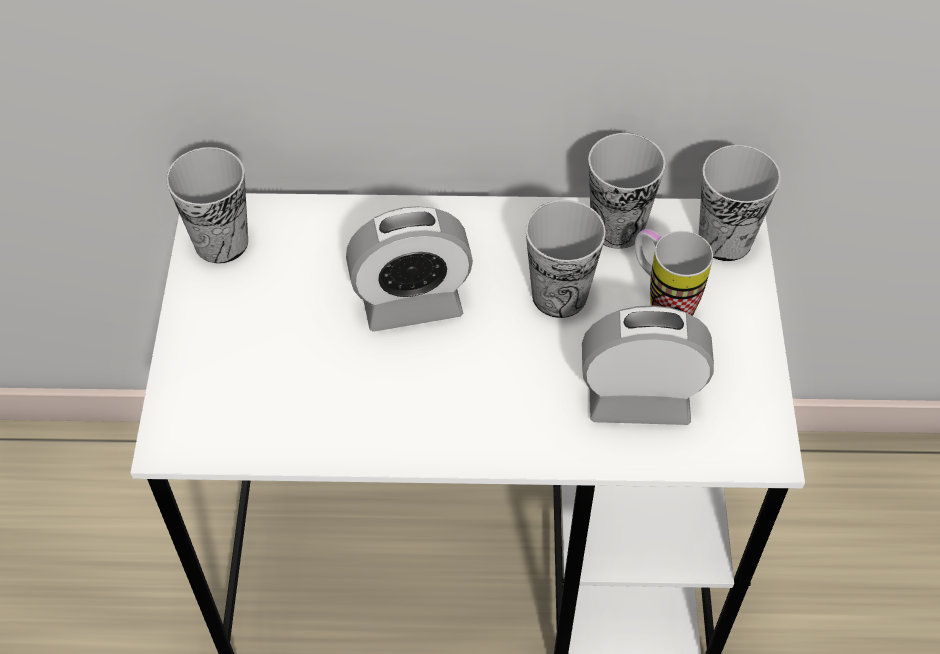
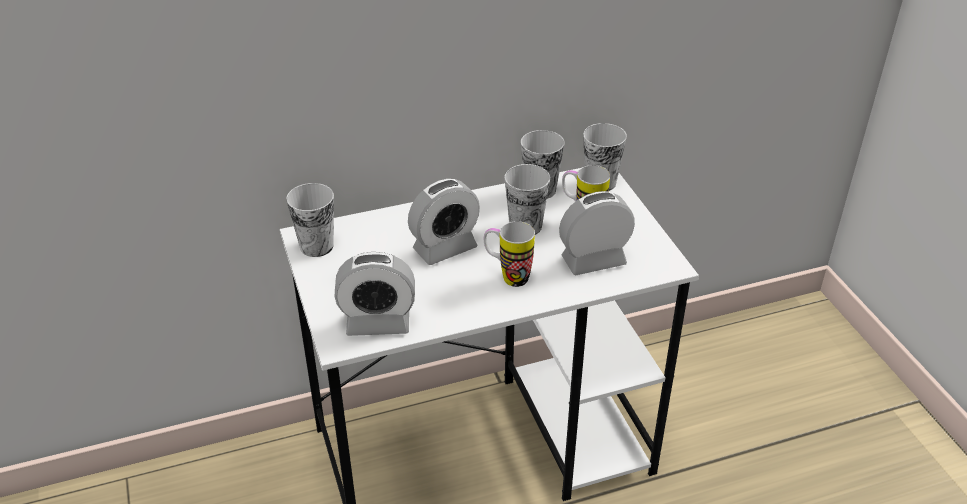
camera: 20 degrees left, 15 degrees down
(246, 419) = (378, 323): none -> alarm clock
(484, 389) = (507, 276): none -> mug

